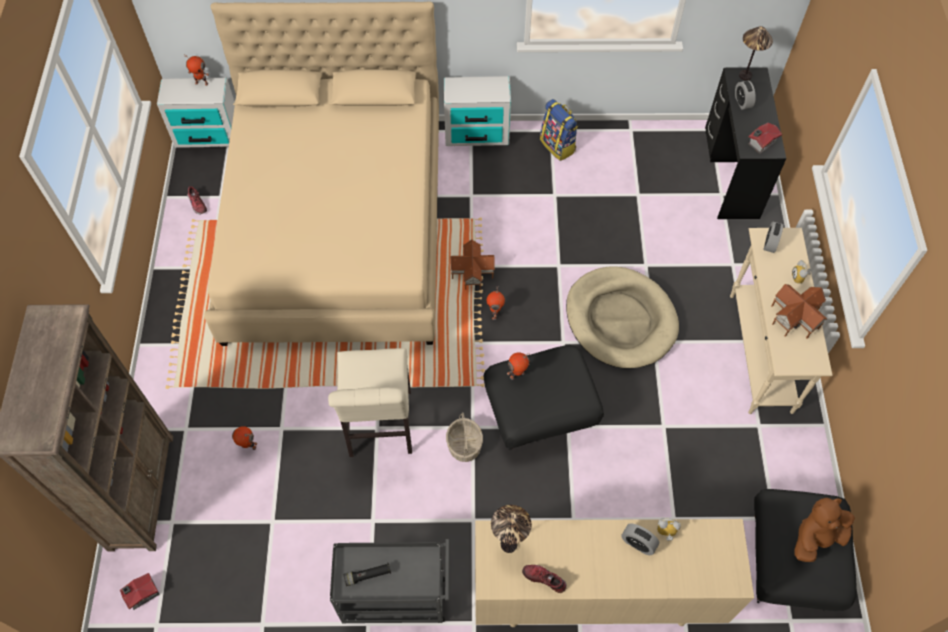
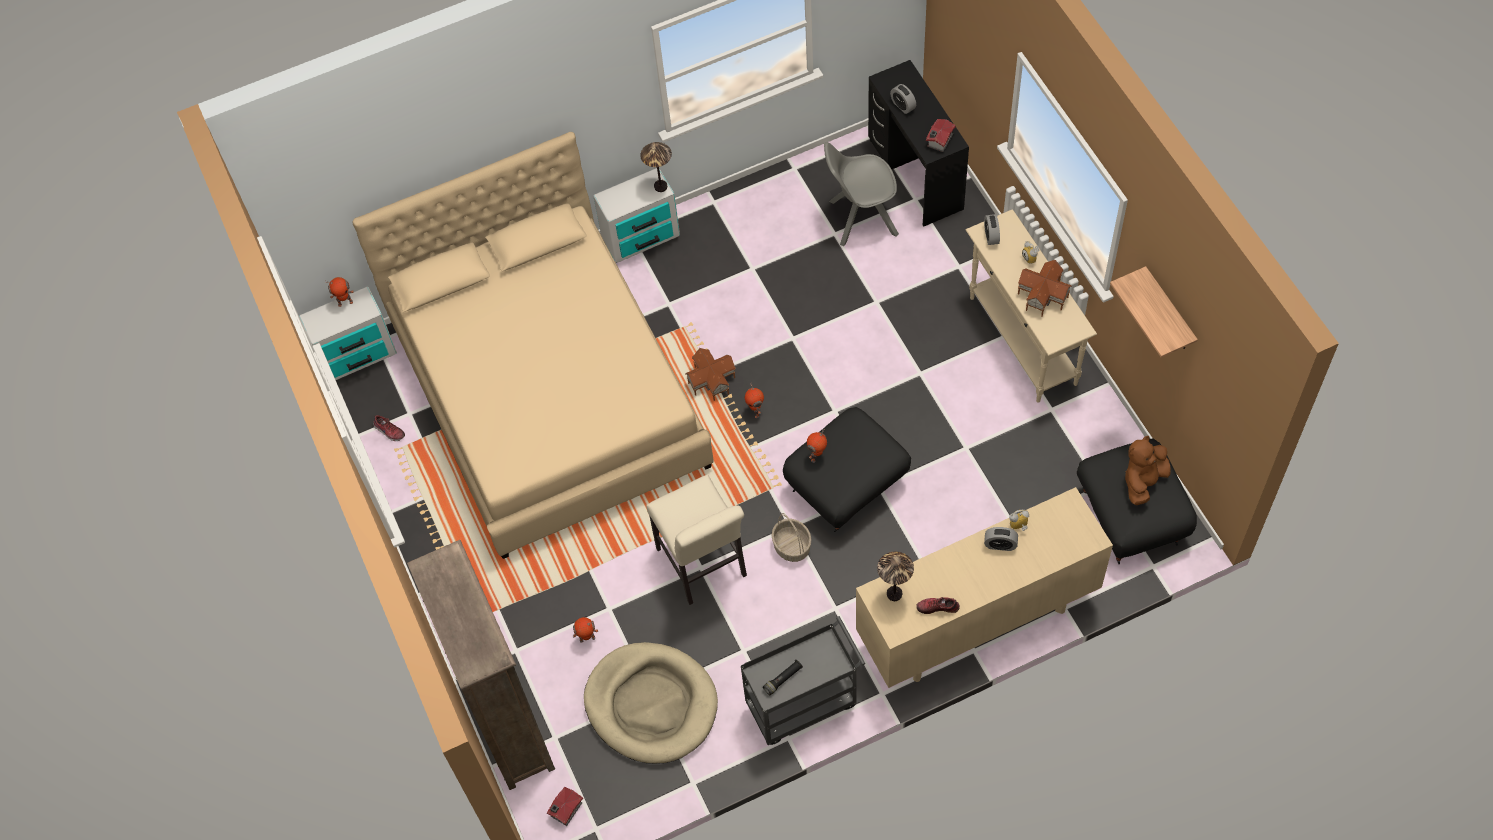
camera: 20 degrees left, 0 degrees up
(558, 145) = (729, 215): backpack -> none
(620, 320) = (878, 366): beige dog bed -> beige dog bed (651, 704)
(666, 191) = (861, 218): none -> grey chair
(745, 76) = (893, 77): table lamp -> table lamp (660, 187)
(920, 386) = (1169, 312): none -> shelf

